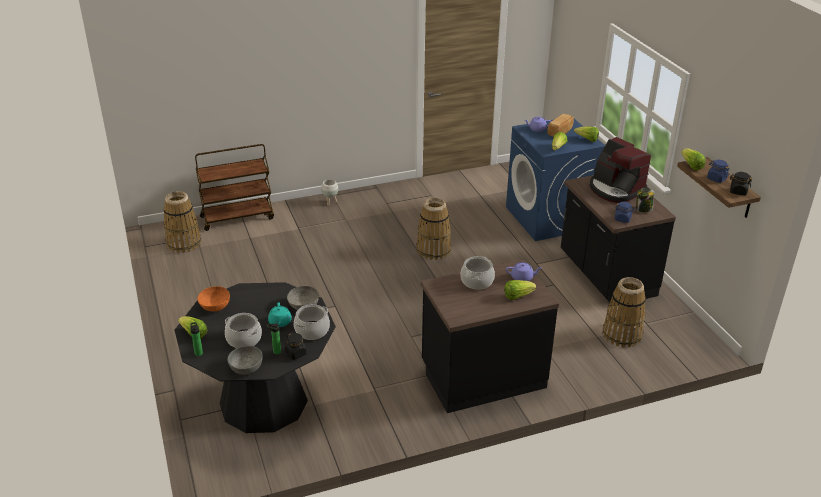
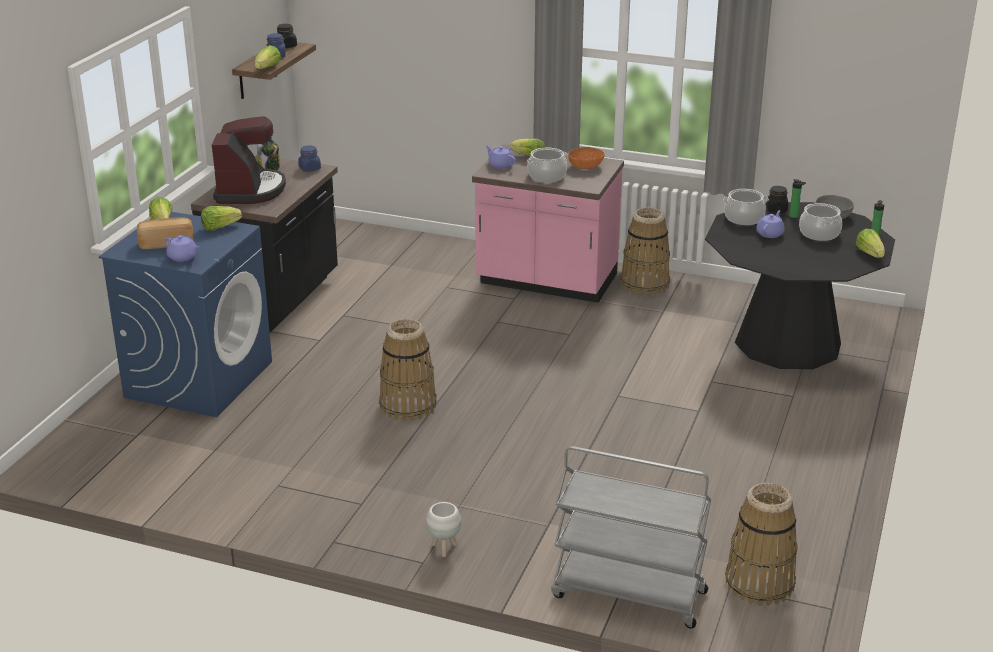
camera: 140 degrees left, 5 degrees down
(215, 306) = (830, 268): orange bowl -> orange bowl (585, 166)
(237, 217) = (627, 594): brown cart -> grey cart
(280, 322) = (770, 234): turquoise teapot -> purple teapot
(303, 305) = (731, 238): grey bowl -> none
(482, 376) = (546, 281): black counter -> pink counter
(622, 335) = (366, 257): basket -> basket (645, 284)

